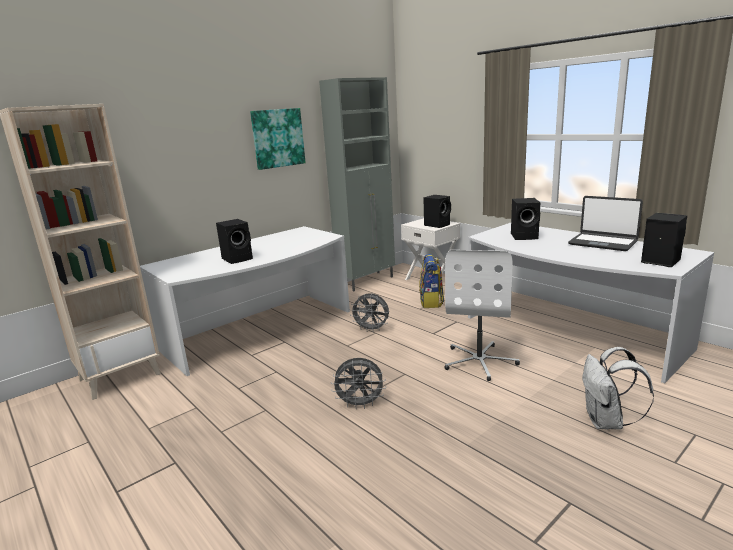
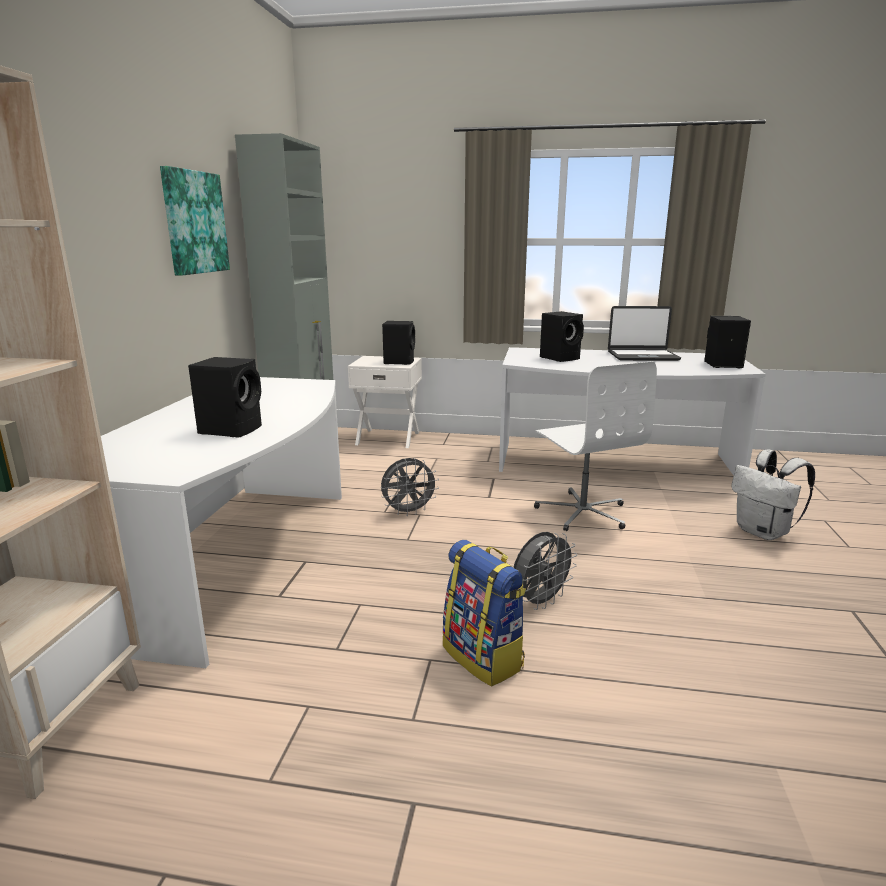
camera: 40 degrees left, 0 degrees up
(431, 302) = (431, 464): backpack -> backpack (484, 657)

